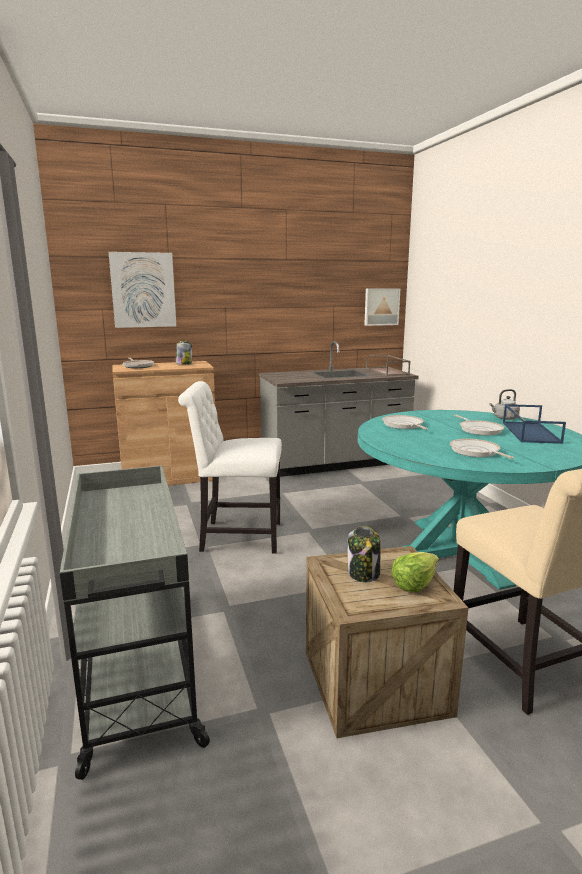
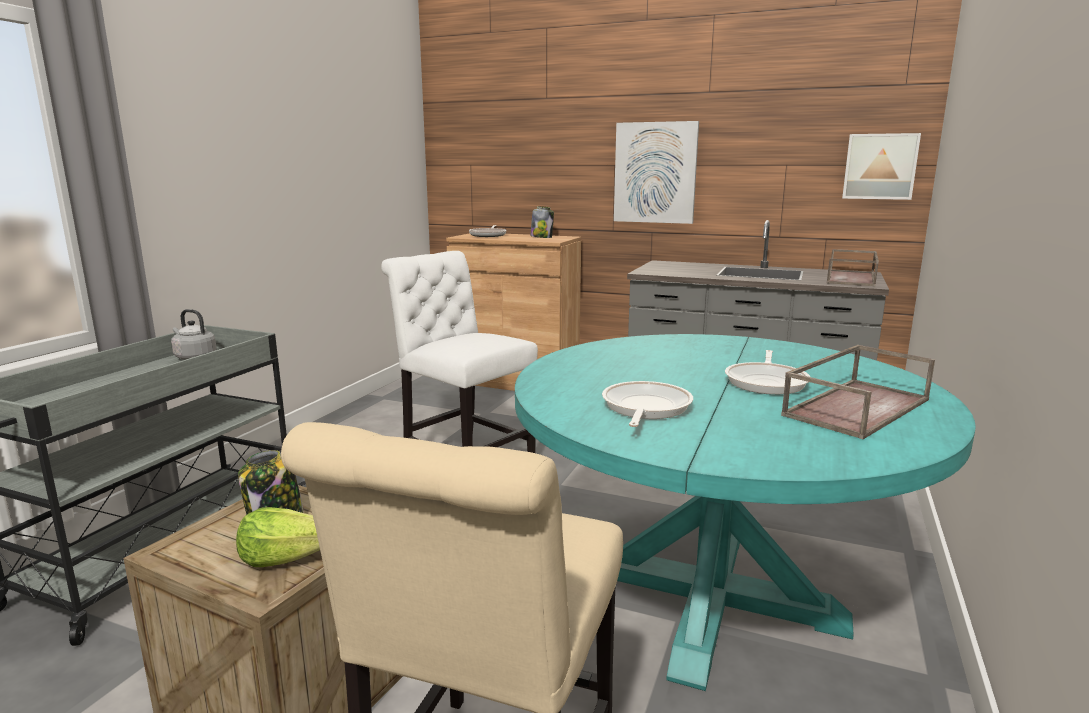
camera: 40 degrees right, 0 degrees up
(143, 290) = (514, 141): picture -> picture (655, 173)
(403, 425) = (662, 351): frying pan -> none
(504, 418) = (882, 377): grey kettle -> grey kettle (194, 357)
(529, 432) = (856, 406): blue tray -> brown tray

